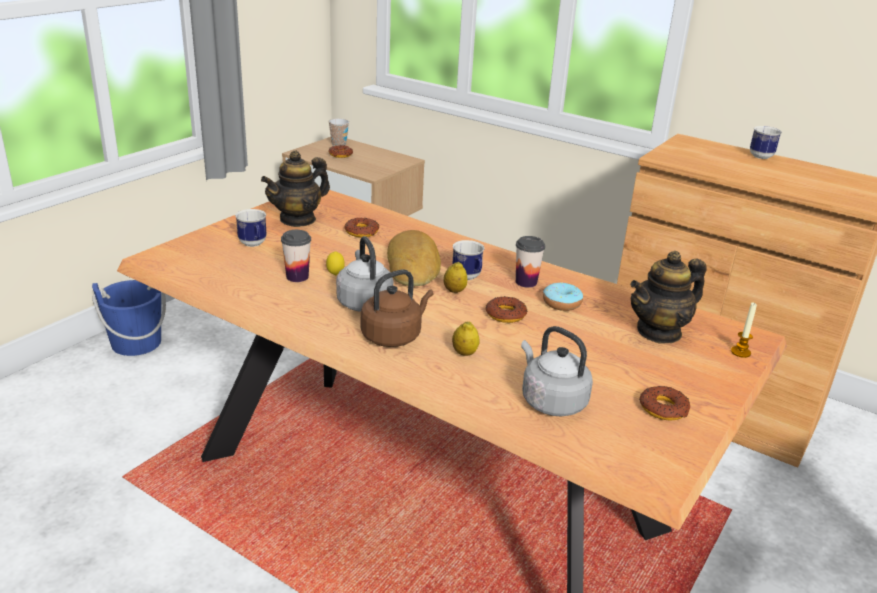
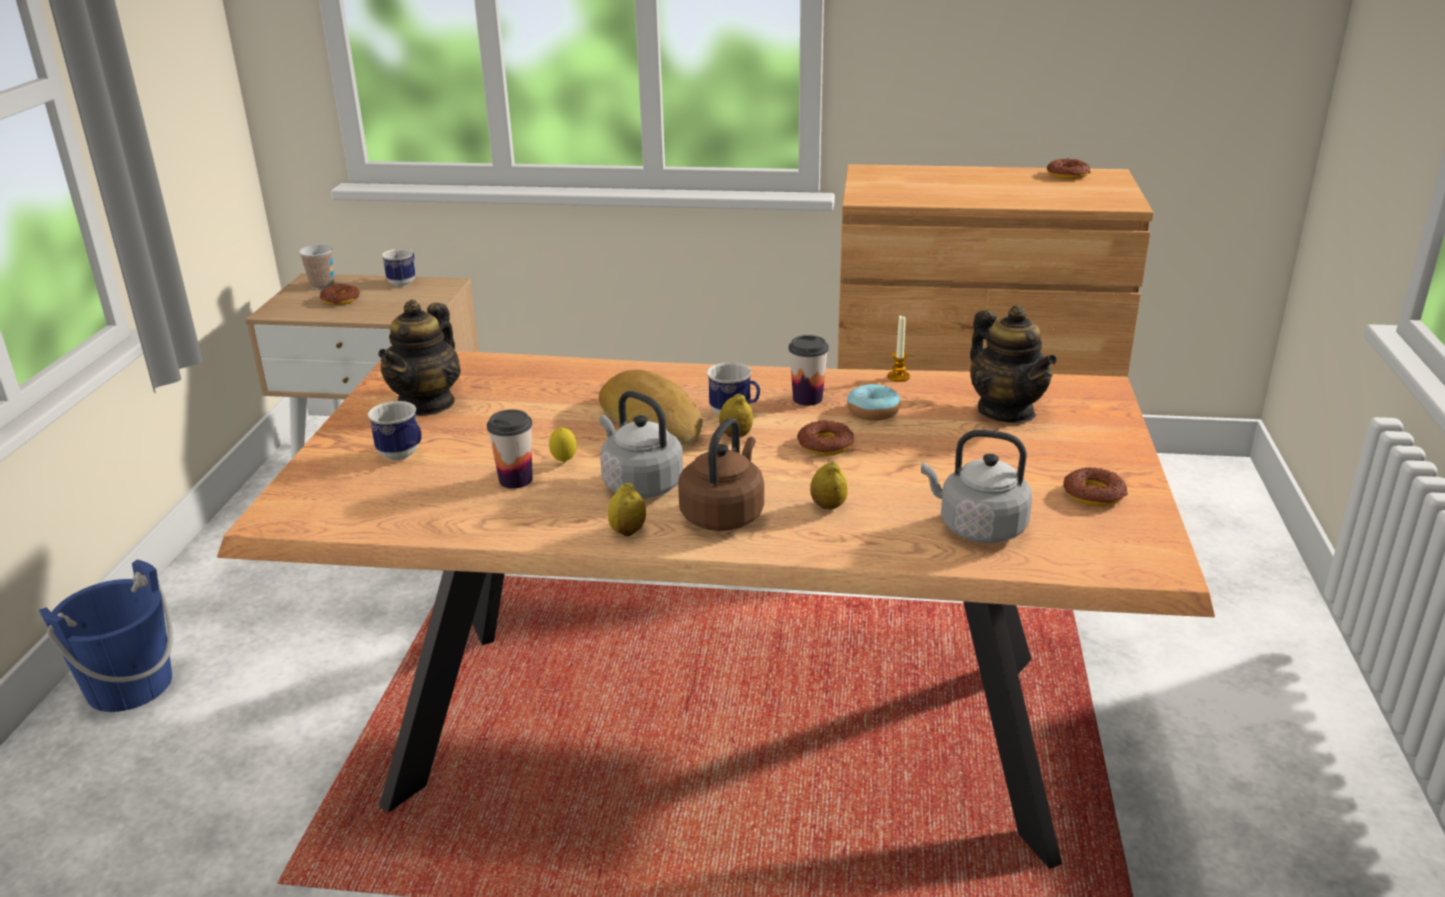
camera: 25 degrees left, 0 degrees up
(326, 327) = (628, 531): none -> lemon
(362, 232) = (535, 395): donut -> donut (1067, 175)
(659, 332) = (1006, 411): teapot -> teapot turned 60 degrees counterclockwise
(740, 352) = (1105, 407): candle -> candle (898, 376)
(763, 155) = (967, 170): mug -> mug (404, 281)

